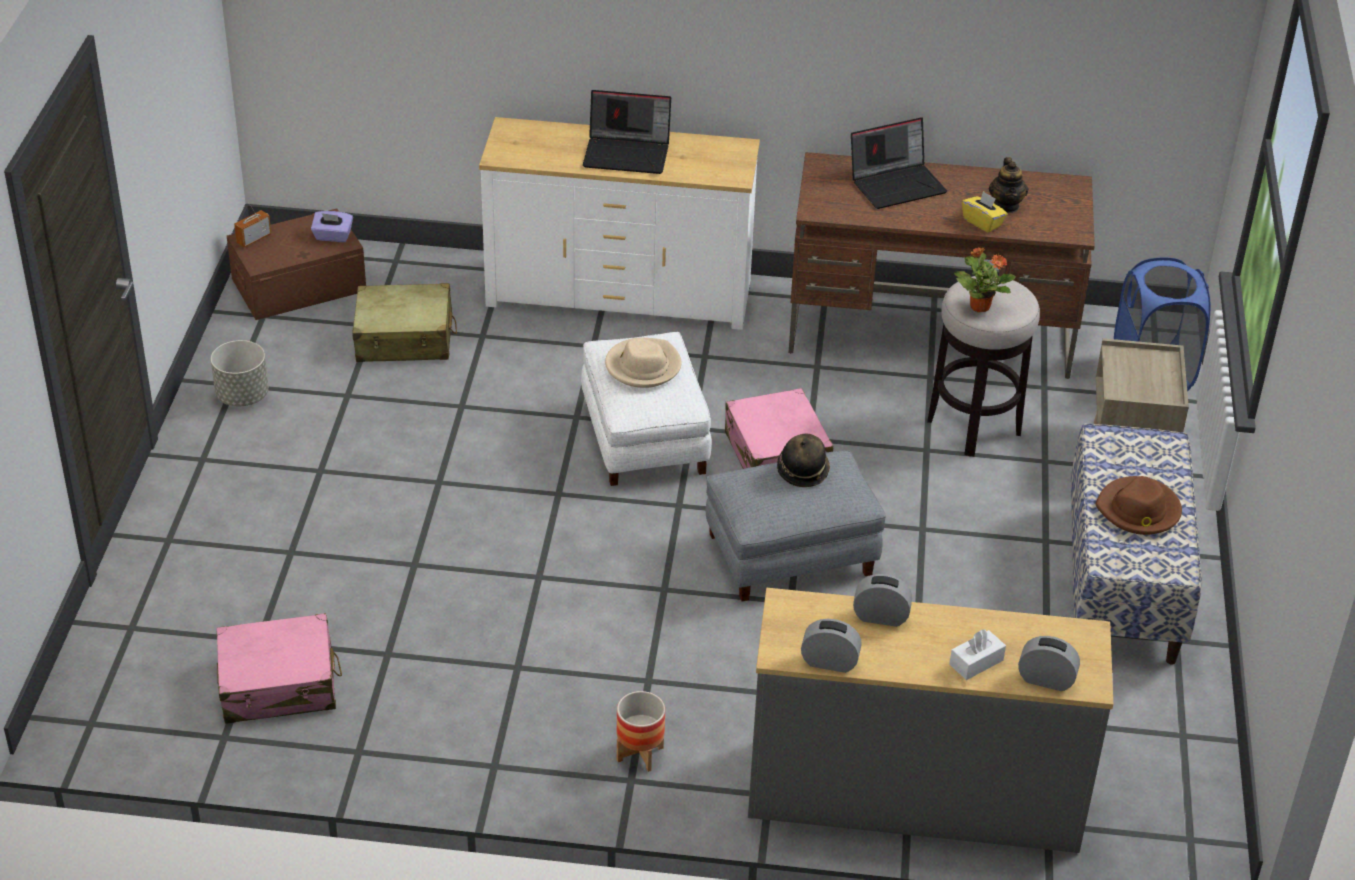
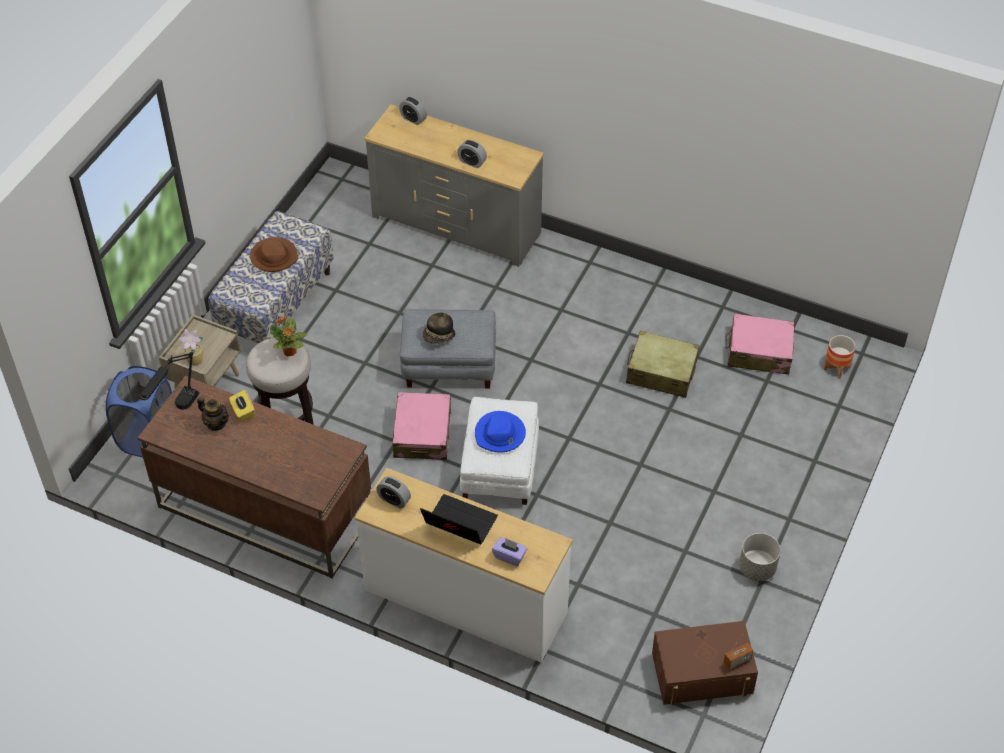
camera: 160 degrees left, 10 degrees up
(332, 236) = (675, 649): purple tissue box -> purple tissue box (509, 556)
(404, 338) = (634, 595): beige suitcase -> beige suitcase (661, 372)
(639, 754) = (580, 273): planter -> planter (836, 368)
(643, 366) = (500, 434): beige hat -> blue hat
(829, 662) = (508, 147): alarm clock -> alarm clock (394, 500)
(897, 184) = (277, 461): laptop -> none
(976, 662) = (440, 133): white tissue box -> none
(1006, 205) = (216, 423): teapot -> teapot turned 105 degrees clockwise
(1067, 207) = (177, 412): none -> black table lamp
(1130, 357) = (195, 361): none -> potted plant

